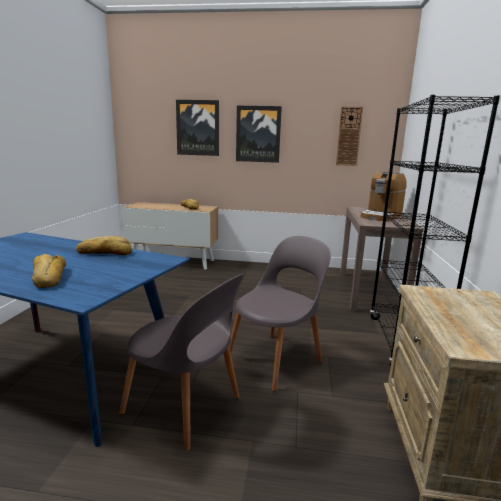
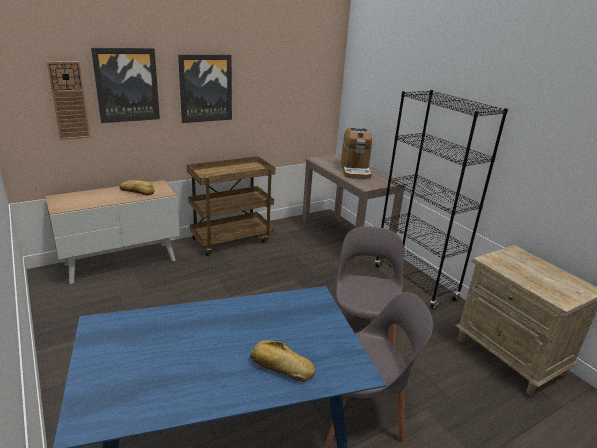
camera: 40 degrees left, 10 degrees up
(105, 252) = (249, 311): bread -> none
(263, 269) = (231, 239): none -> brown cart
(349, 136) = (298, 85): wall clock -> wall clock (69, 101)

